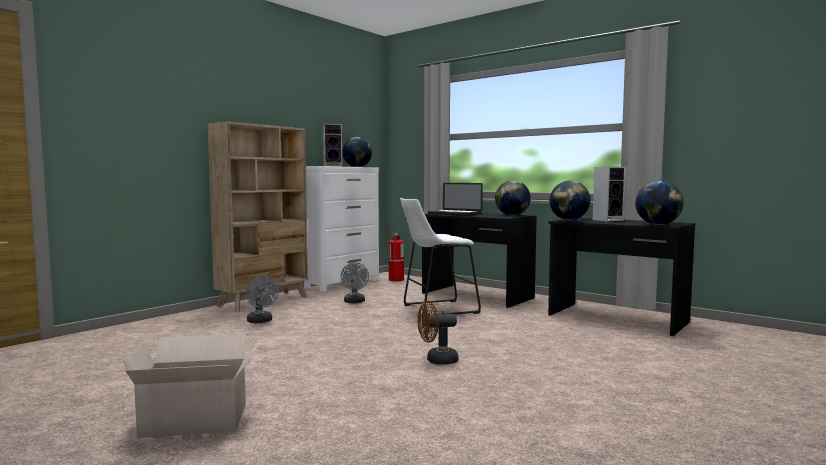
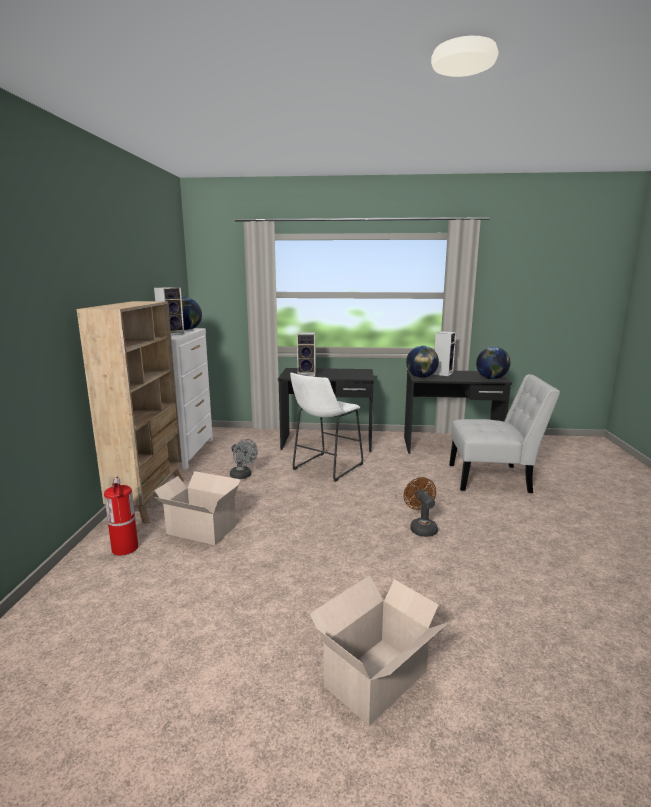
camera: 35 degrees left, 10 degrees up
(261, 321) = (200, 529): grey fan -> cardboard box
(396, 280) = (229, 436): fire extinguisher -> fire extinguisher (125, 548)
(437, 360) = (421, 528): brown fan -> brown fan turned 120 degrees clockwise
(454, 214) = (307, 374): laptop -> speaker
(512, 215) = (359, 372): globe -> none
(613, 349) = (494, 478): none -> white chair

